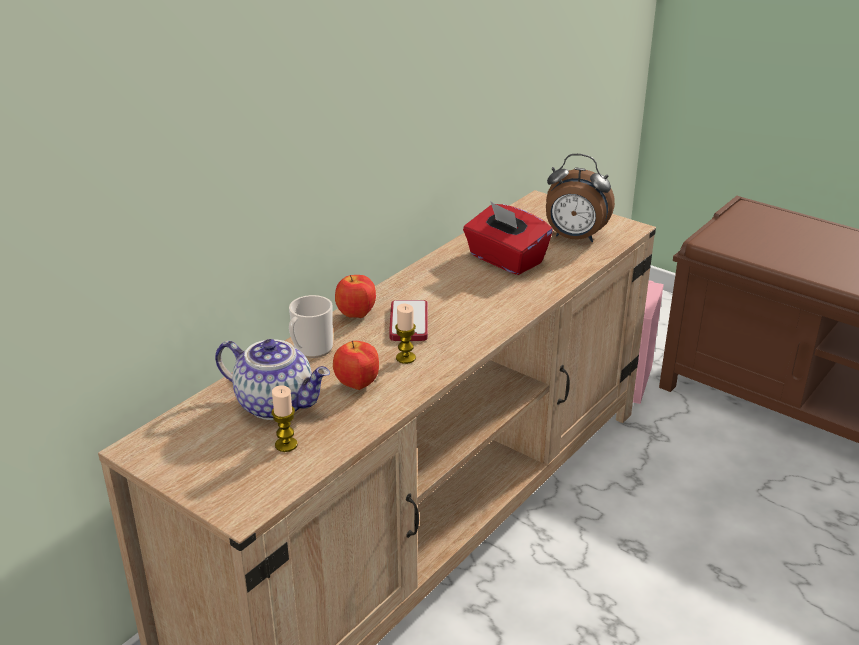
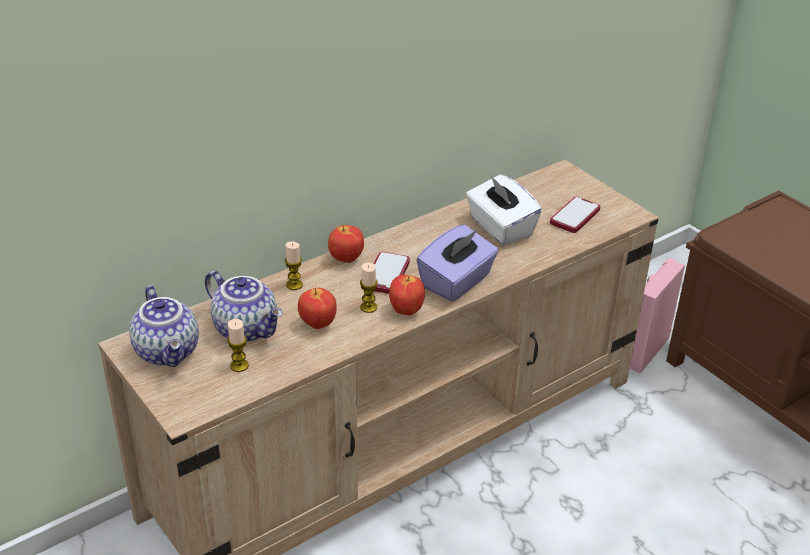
camera: 15 degrees right, 5 degrees up
(193, 446) = (169, 352): none -> teapot
(310, 350) = (294, 285): mug -> candle
(448, 354) = (405, 310): none -> apple
(488, 317) = (457, 282): none -> purple tissue box
(505, 260) = (500, 228): red tissue box -> white tissue box
(574, 238) = (575, 216): alarm clock -> phone

